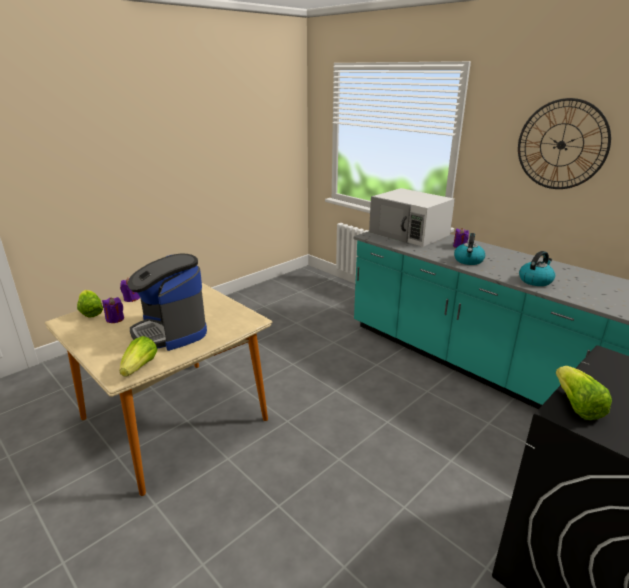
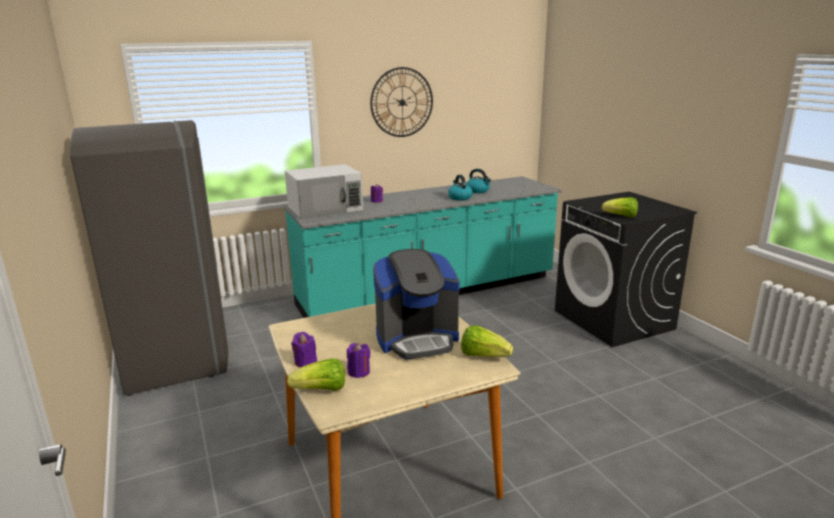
camera: 70 degrees left, 5 degrees down
(283, 293) = (175, 357): none -> grey fridge
(468, 261) = (409, 204): kettle -> kettle (478, 191)

